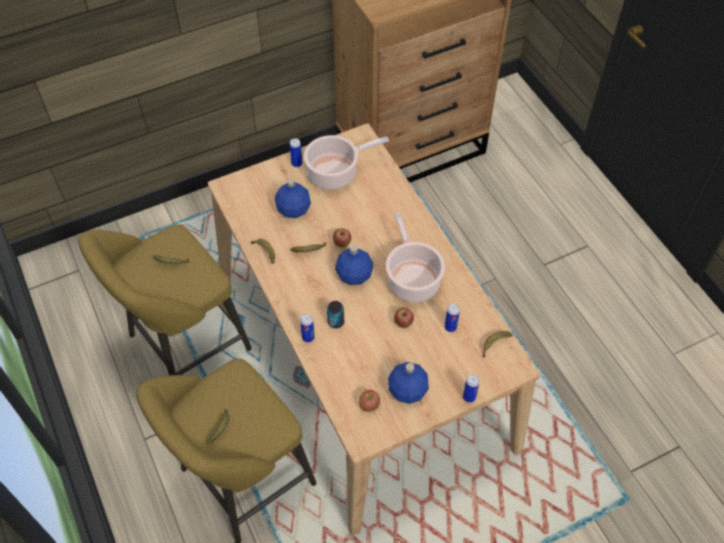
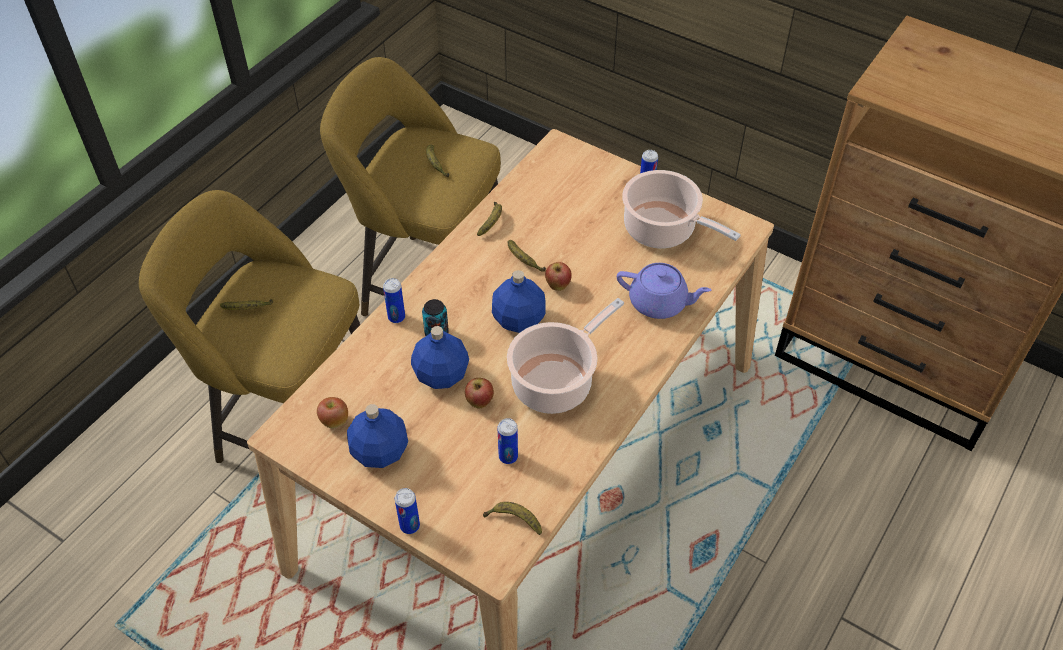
camera: 60 degrees right, 5 degrees down
(293, 209) = (574, 218): blue bottle -> blue bottle (442, 374)
(388, 203) = (659, 303): none -> purple teapot

